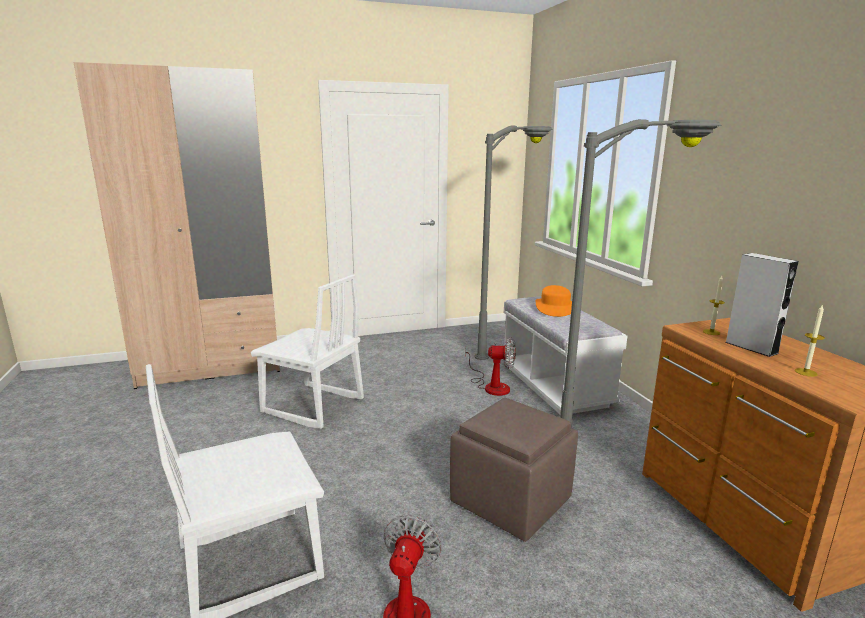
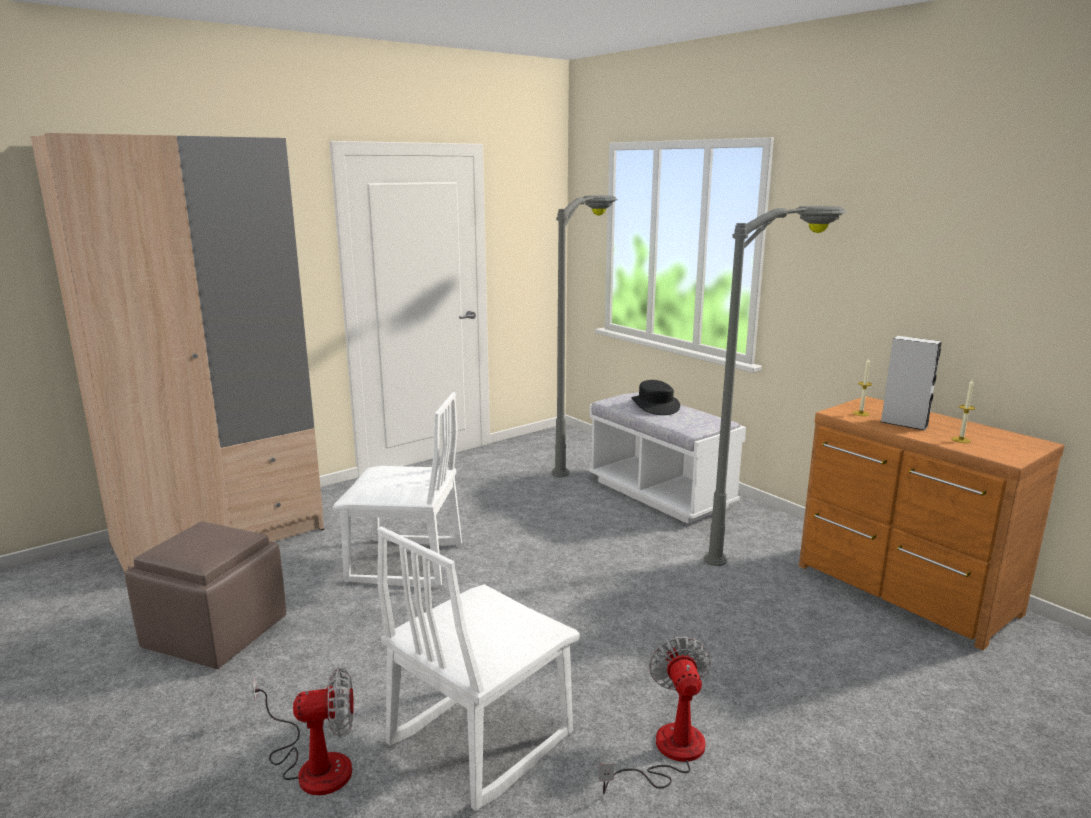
camera: 20 degrees left, 0 degrees up
(491, 386) = (595, 504): fan -> fan (314, 764)
(512, 500) = (699, 616): brown ottoman -> brown ottoman (217, 633)
(555, 308) = (655, 405): orange hat -> black hat

